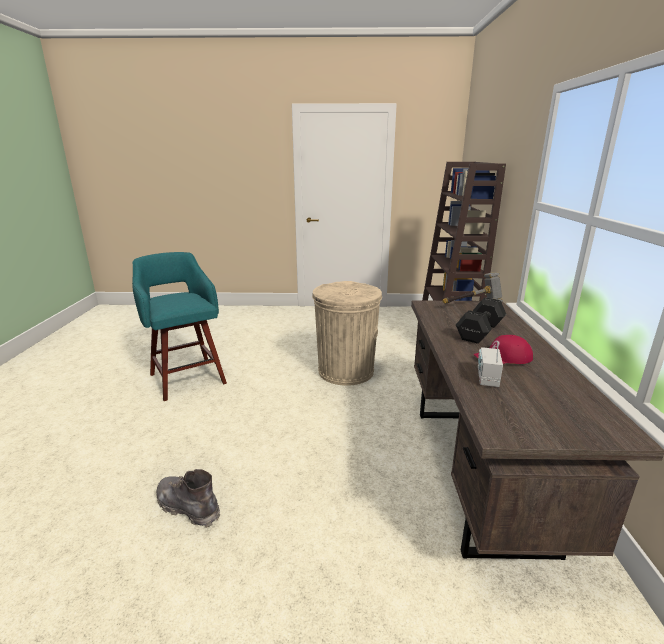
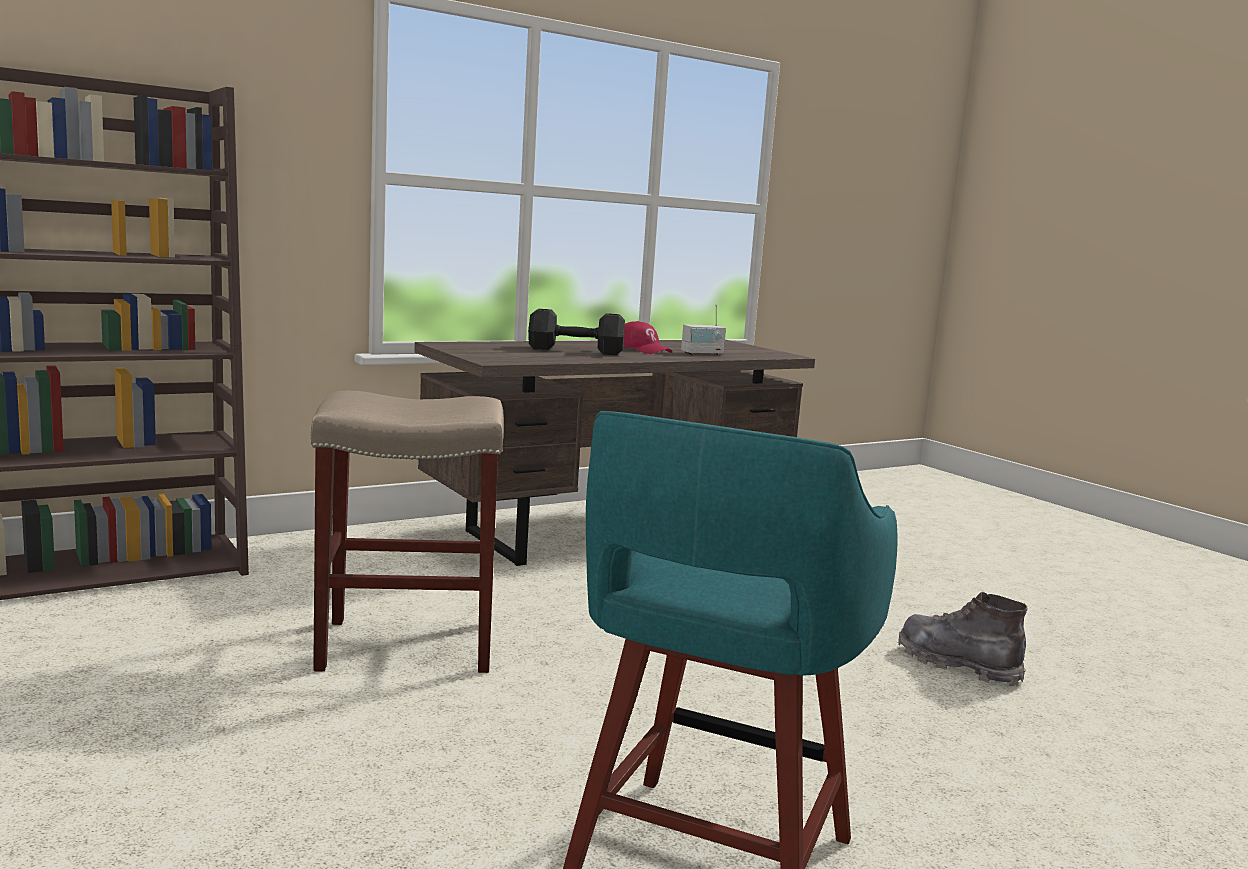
camera: 125 degrees left, 10 degrees down
(188, 507) = (957, 664): grey boot -> grey boot turned 135 degrees clockwise
(346, 371) = (410, 645): beige trash can -> beige stool
(472, 305) = (465, 349): hammer -> none

